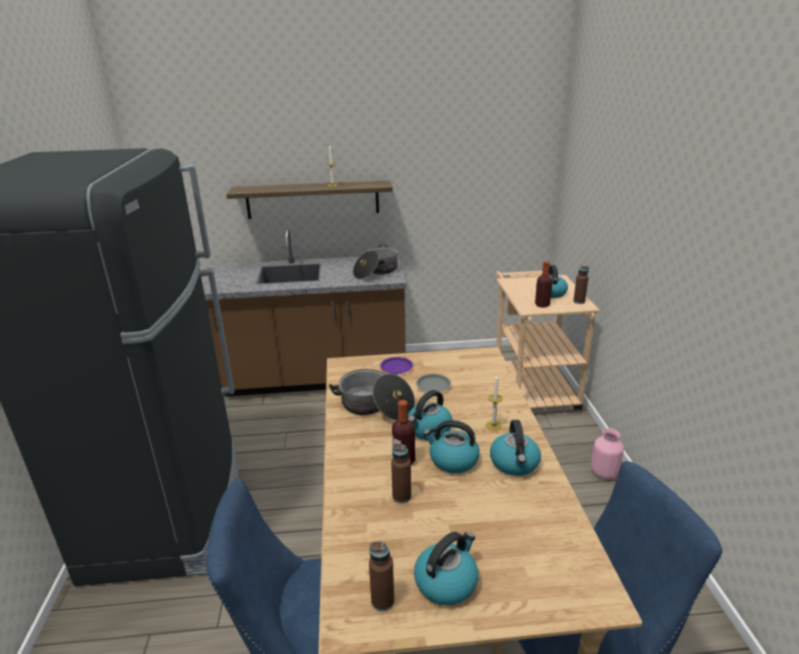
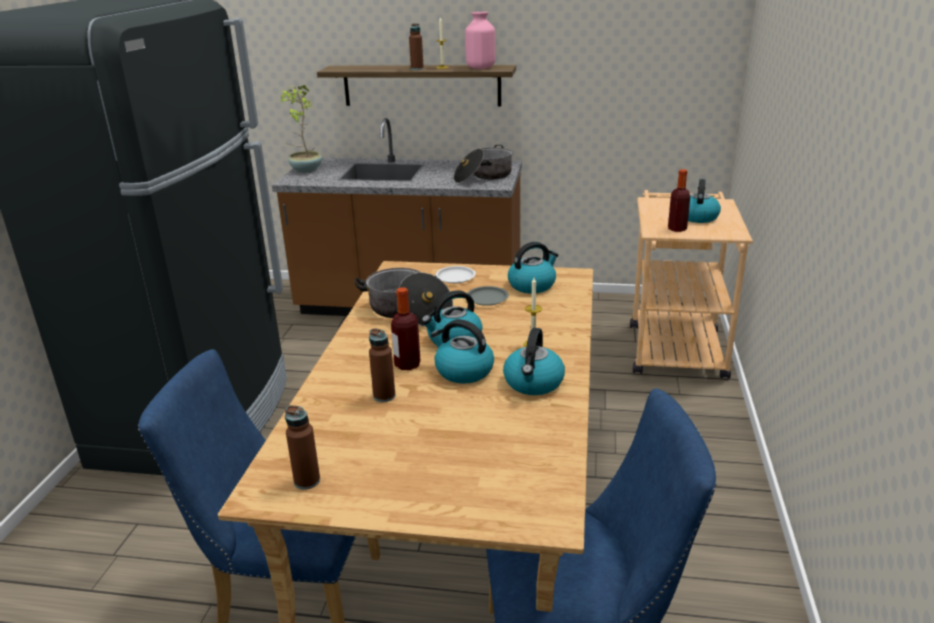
camera: 15 degrees right, 0 degrees up
(221, 277) = (305, 170): none -> potted plant
(396, 368) = (455, 277): purple plate -> white plate
(446, 582) = (384, 476): kettle -> kettle (532, 285)
(579, 301) = (729, 229): brown bottle -> brown bottle (417, 69)
(604, 473) = (724, 453): pink vase -> pink vase (480, 68)

